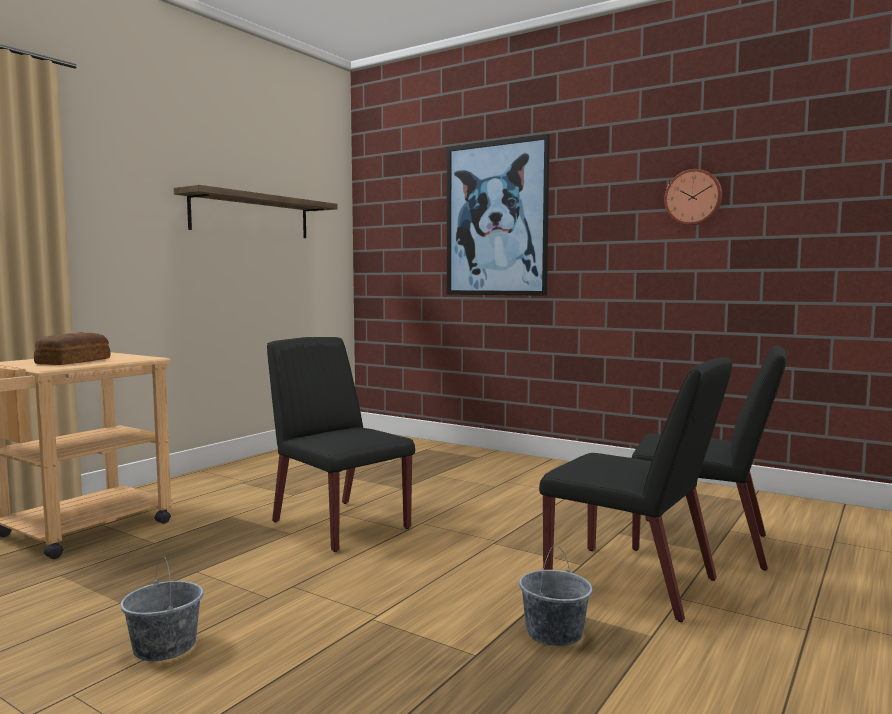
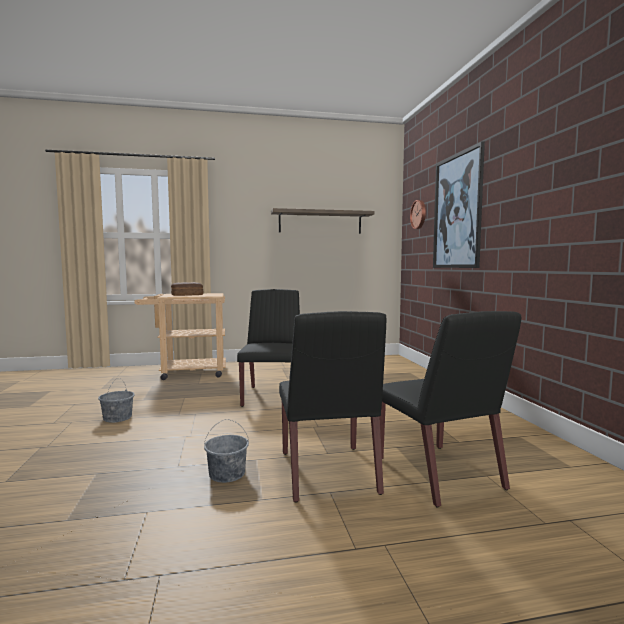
camera: 45 degrees right, 0 degrees up
(693, 197) = (568, 176): wall clock -> wall clock (419, 214)

